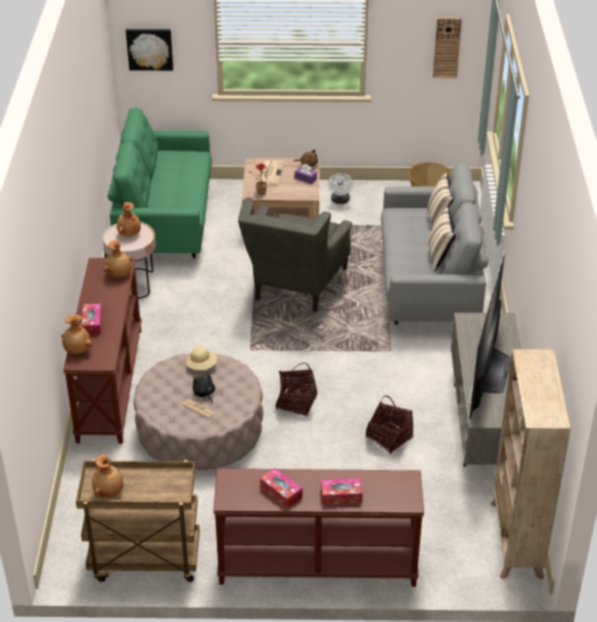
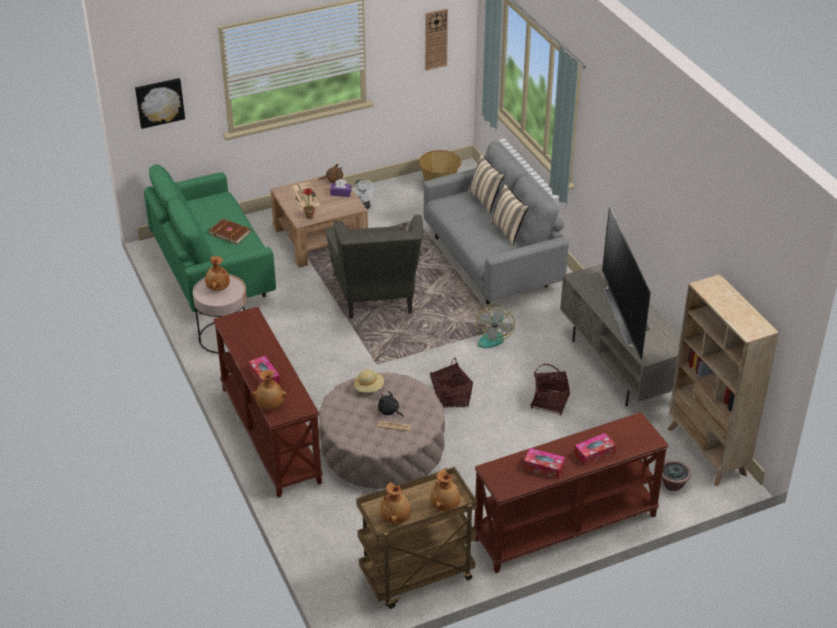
camera: 25 degrees left, 0 degrees up
(119, 274) = (255, 325): brown vase -> brown vase (445, 506)
(180, 188) = (230, 232): none -> brown book
(377, 357) = (492, 337): none -> fan
(456, 561) = (673, 485): none -> potted plant

